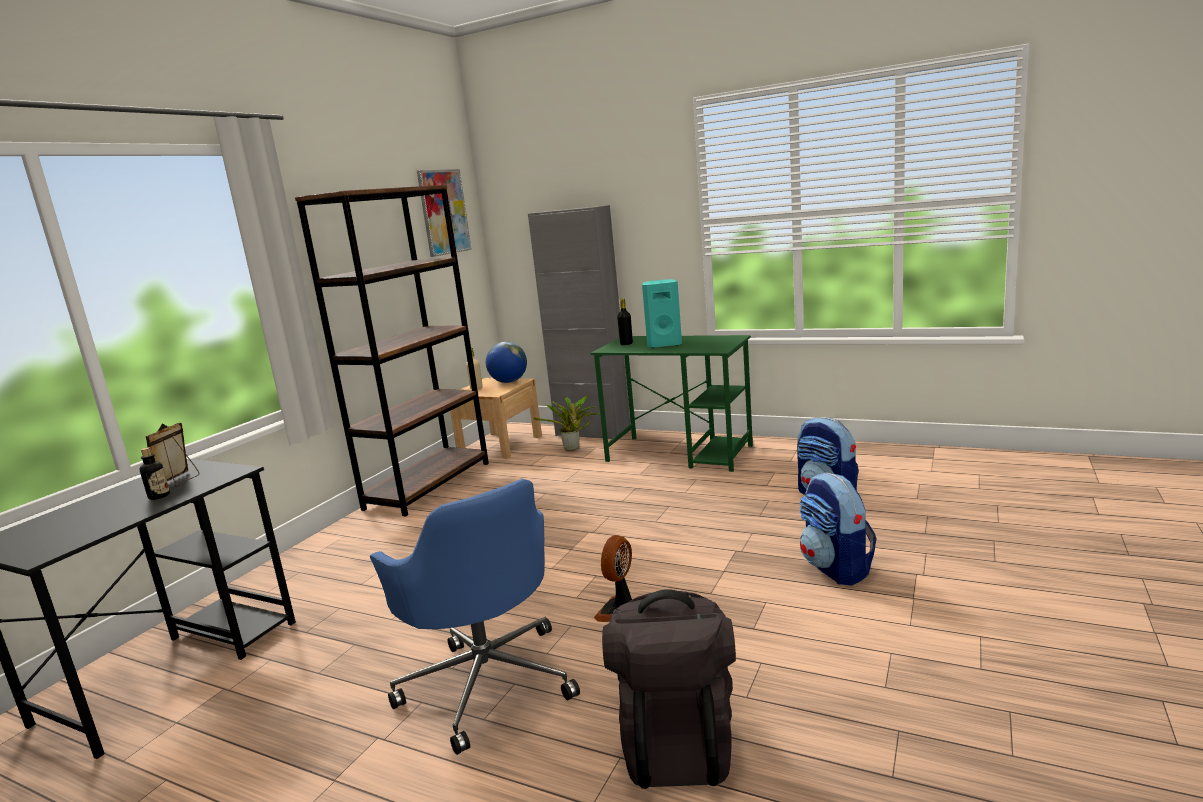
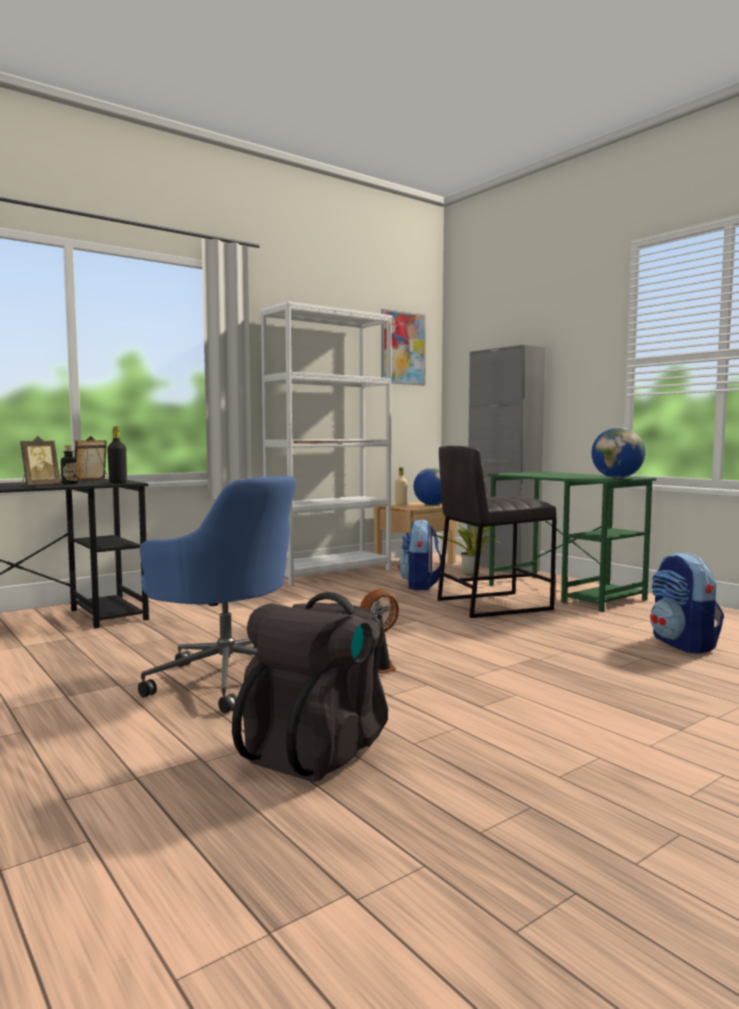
camera: 25 degrees right, 10 degrees down
(128, 515) = (39, 486): none -> picture frame
(429, 485) = (329, 573): brown bookcase -> white bookcase
(487, 681) = (226, 678): blue office chair -> blue office chair turned 45 degrees counterclockwise
(626, 344) = (528, 473): black bottle -> black bottle (118, 483)
(634, 488) = (492, 604): none -> grey stool
(664, 344) = (560, 475): turquoise speaker -> none
(722, 343) = (617, 478): none -> globe
(836, 568) = (621, 691): backpack -> backpack (421, 586)

